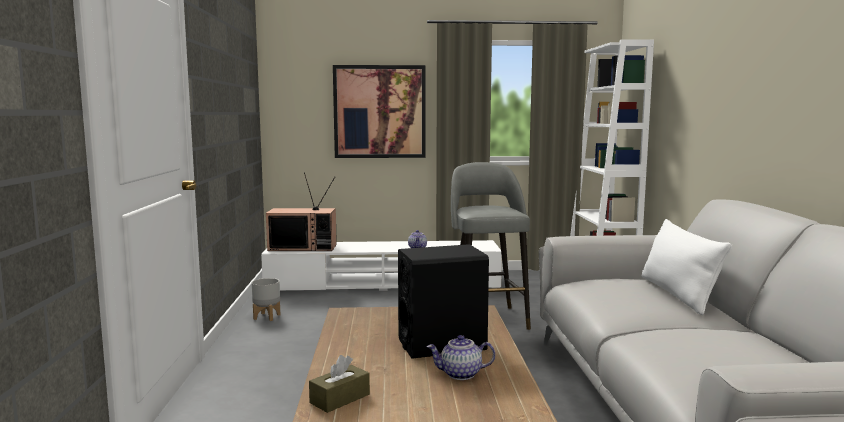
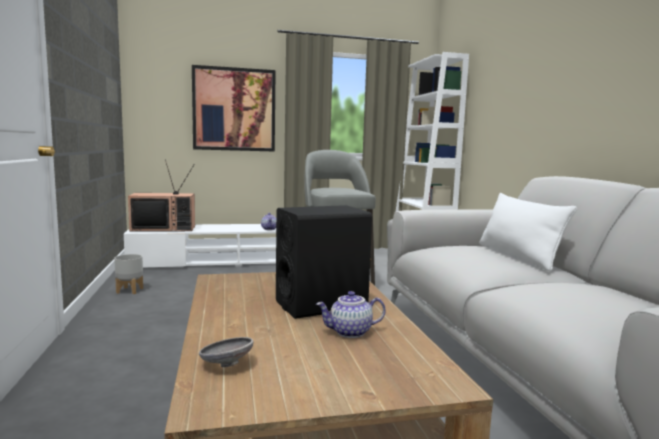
camera: 10 degrees left, 0 degrees up
(340, 398) = (226, 364): brown tissue box -> grey bowl

